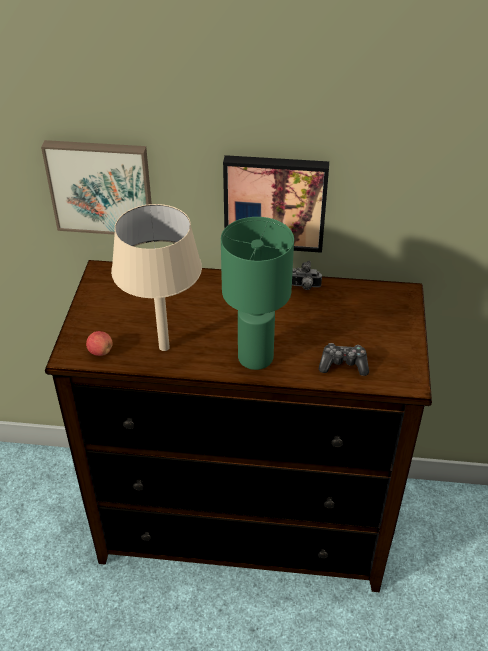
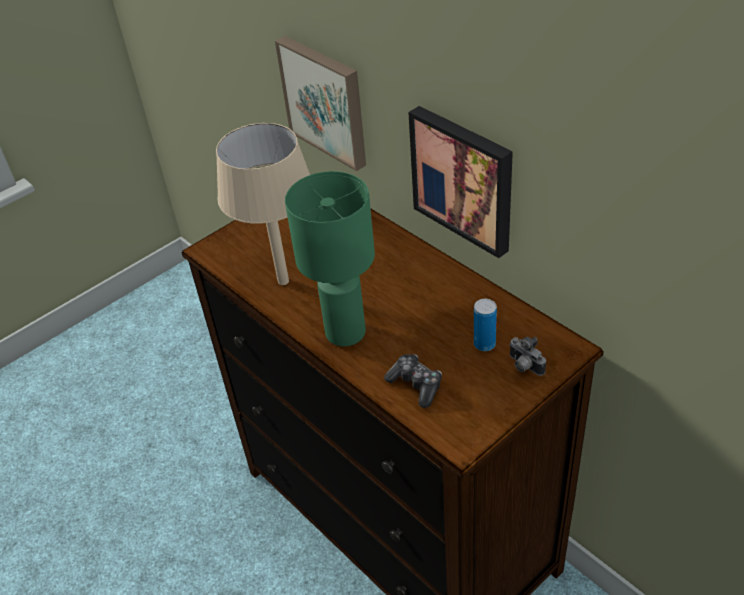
camera: 45 degrees right, 0 degrees up
(100, 351) = (232, 258): apple -> none
(304, 287) = (470, 289): camera -> camera (524, 366)
(354, 316) = (484, 344): none -> can

